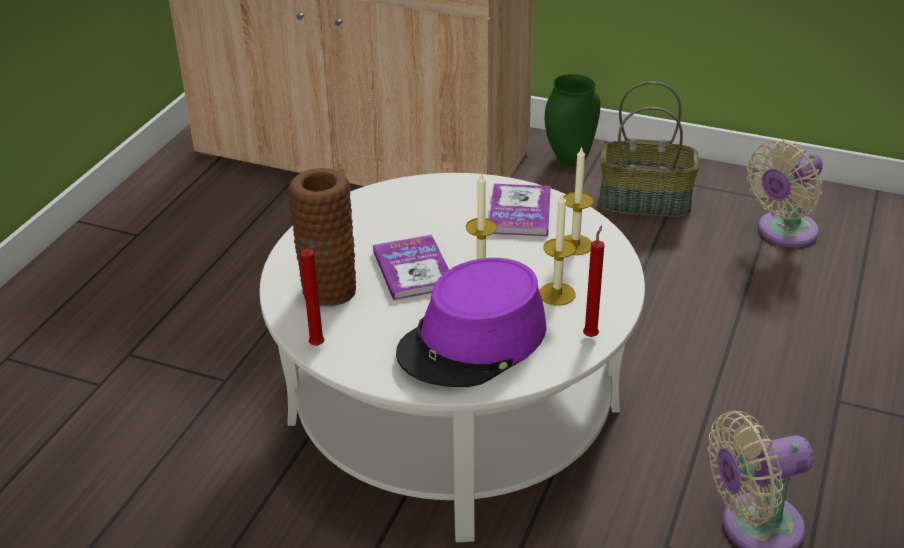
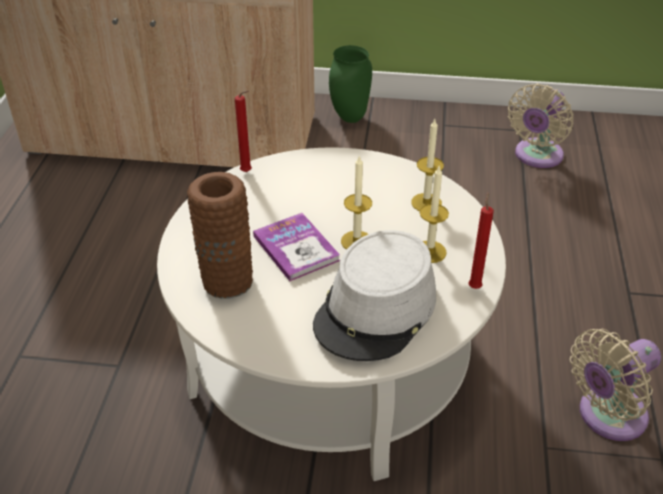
camera: 15 degrees left, 5 degrees up
(319, 346) = (239, 340): red candle -> red candle (247, 172)
(473, 341) = (376, 310): purple hat -> grey hat
(520, 212) = (367, 179): book -> none
(645, 201) = (422, 145): basket -> none

